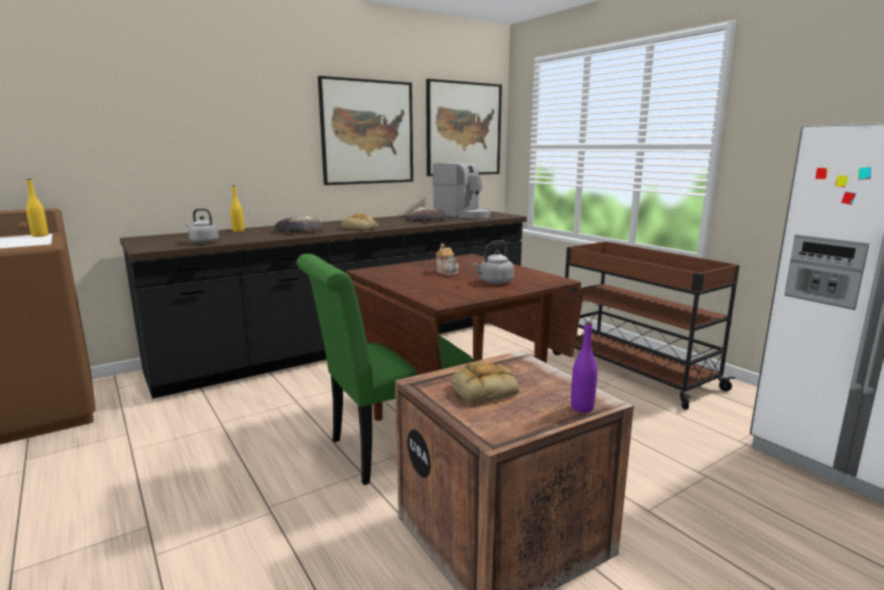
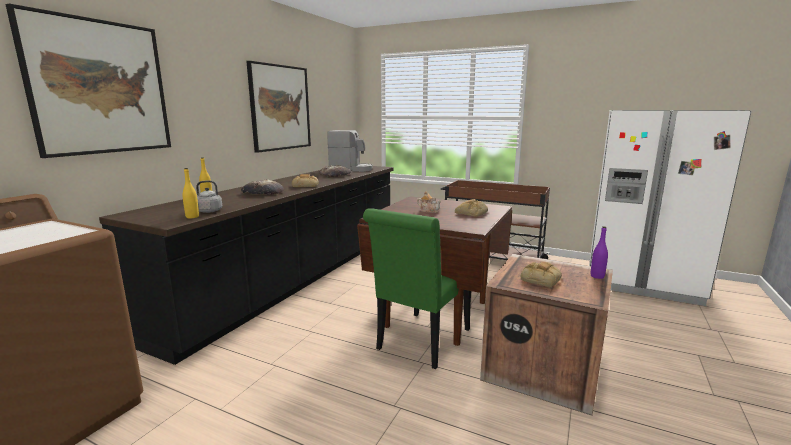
camera: 30 degrees left, 0 degrees up
(40, 235) = (47, 224): yellow bottle -> yellow bottle (192, 217)
(463, 129) = (335, 104): picture -> picture (100, 87)
(494, 282) = (471, 213): grey kettle -> bread

